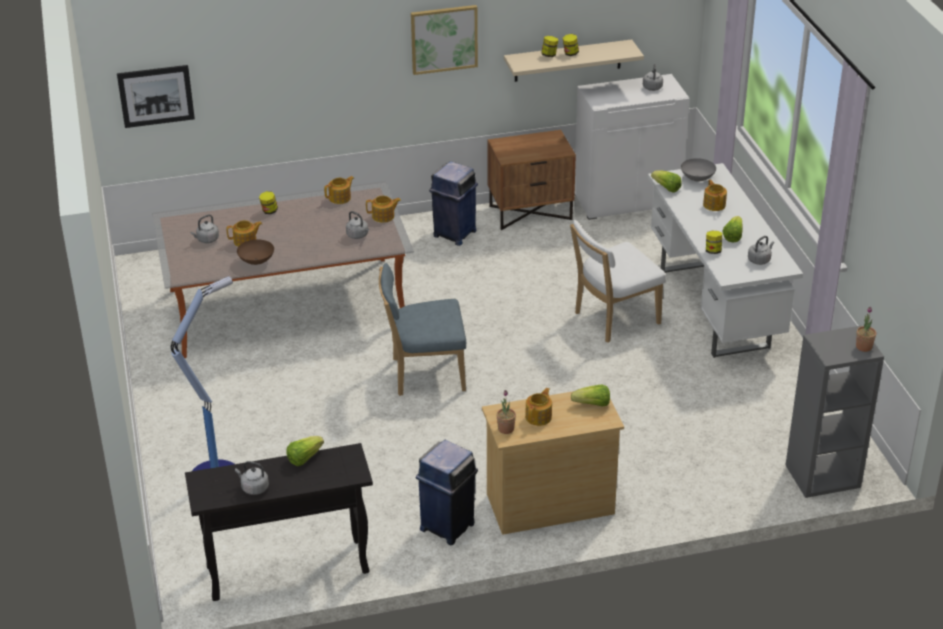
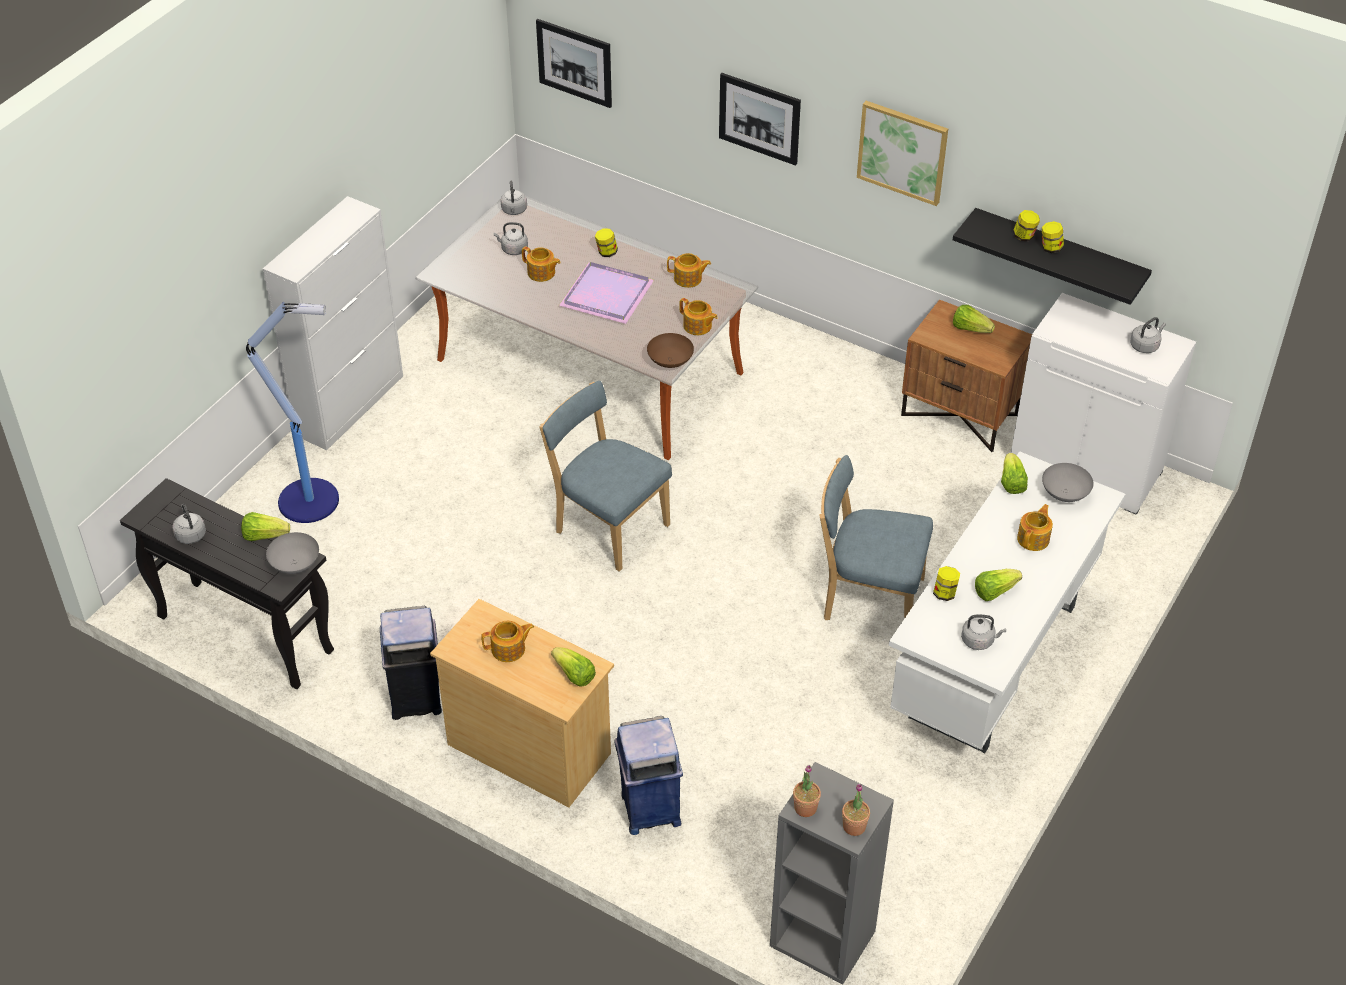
camera: 45 degrees right, 10 degrees up
(161, 414) = (350, 405): none -> white cabinet
(257, 261) = (521, 301): brown bowl -> brown bowl (670, 362)
(305, 230) = (608, 294): none -> purple tray
(326, 67) = (759, 118): none -> picture
(349, 459) = (294, 565): none -> grey bowl
(358, 235) = (645, 332): grey kettle -> grey kettle (514, 211)
(454, 234) = (848, 389): blue trash can -> blue trash can (649, 809)
(506, 429) = (464, 638): potted plant -> potted plant (805, 808)
(525, 143) = (970, 328): none -> lettuce
(568, 60) = (1059, 255): beige shelf -> black shelf
(613, 319) = (868, 598): white chair -> blue chair

